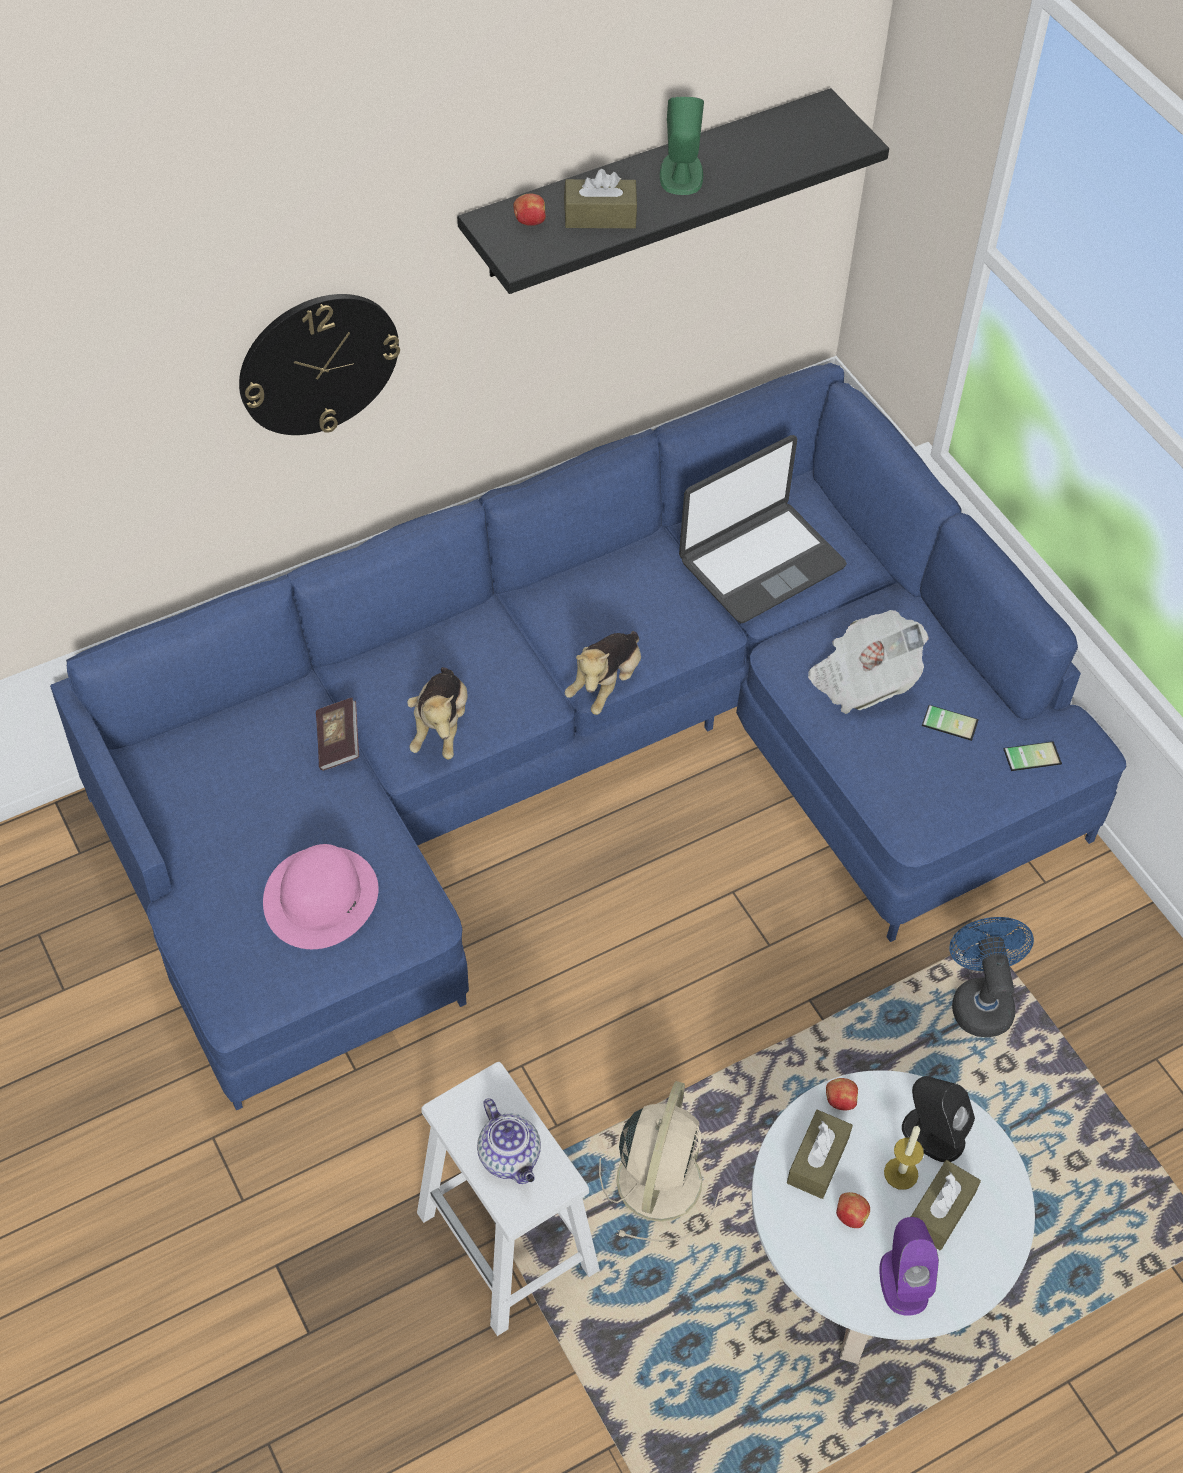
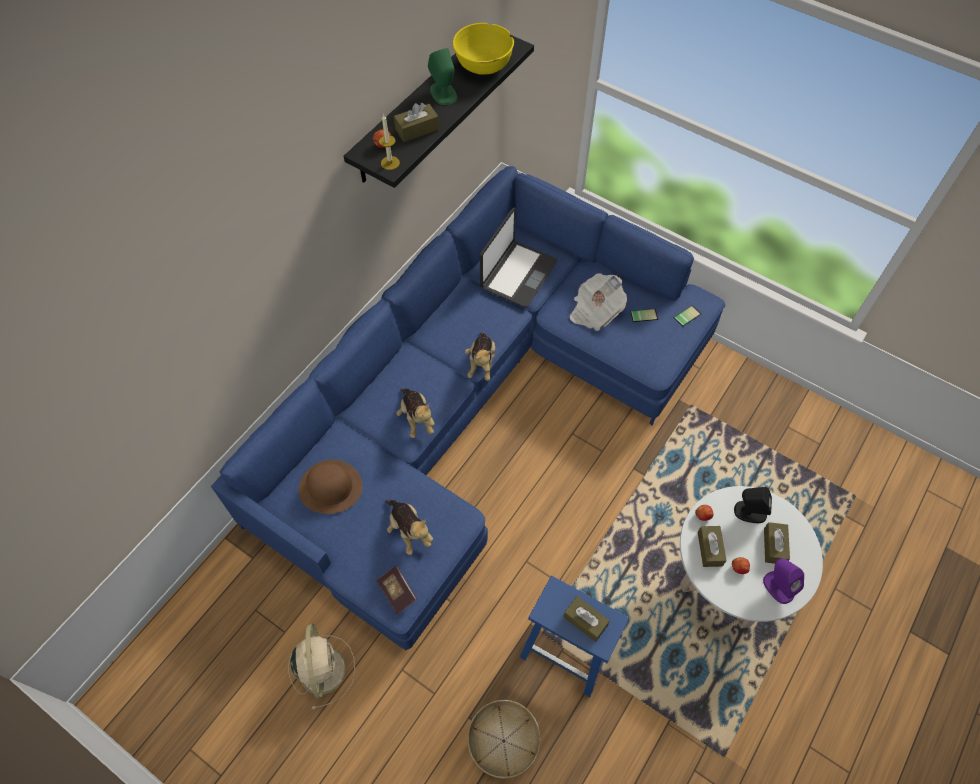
camera: 25 degrees left, 5 degrees up
(237, 773) = (330, 487): none -> brown hat
(311, 1330) = (503, 740): none -> basket
(318, 363) = (295, 262): wall clock -> none
(321, 896) = (408, 531): pink hat -> plush toy
(338, 743) = (371, 449): book -> book (397, 592)
(509, 1244) = (569, 650): white stool -> blue stool
(510, 1157) = (585, 621): teapot -> brown tissue box
(660, 1177) = (617, 583): beige fan -> beige fan (322, 668)
(778, 152) = (483, 65): none -> yellow bowl
(901, 1173) = (747, 537): candle -> candle (390, 163)
(979, 1000) = (703, 434): blue fan -> none

